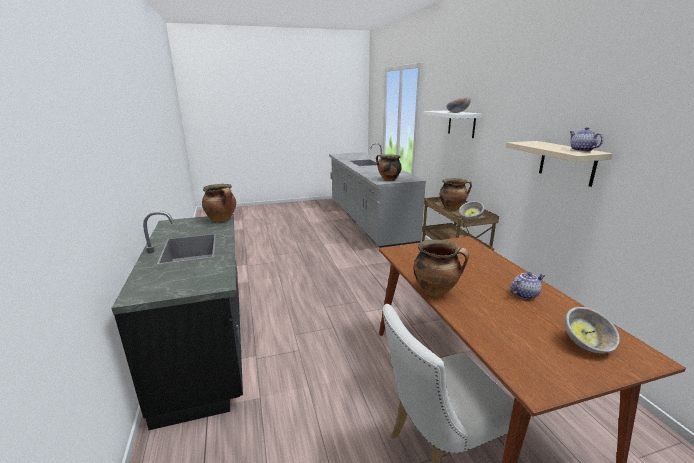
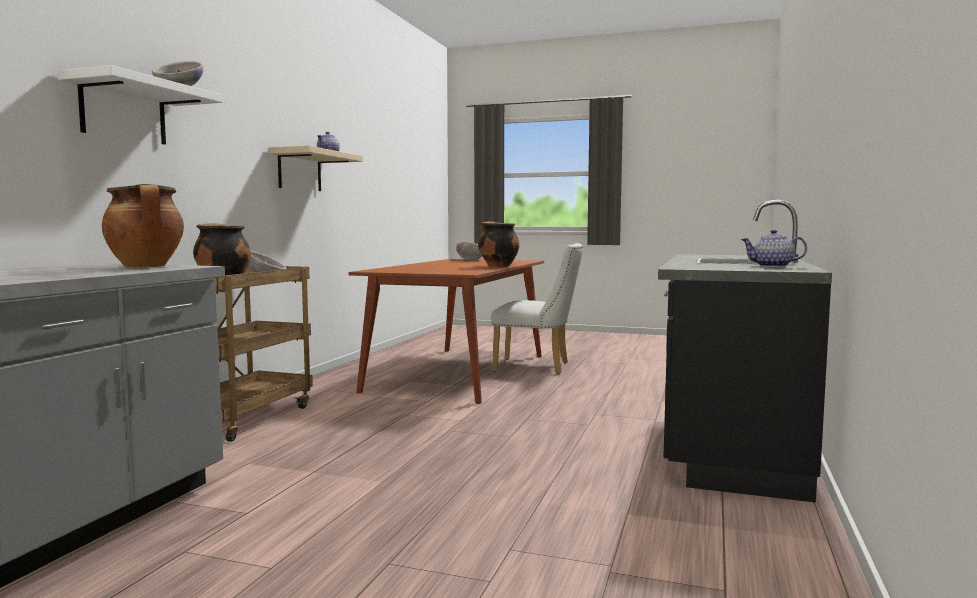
camera: 145 degrees left, 15 degrees down
(222, 220) = (684, 266): cooking pot -> none
(524, 294) = (442, 264): teapot -> teapot (772, 266)

